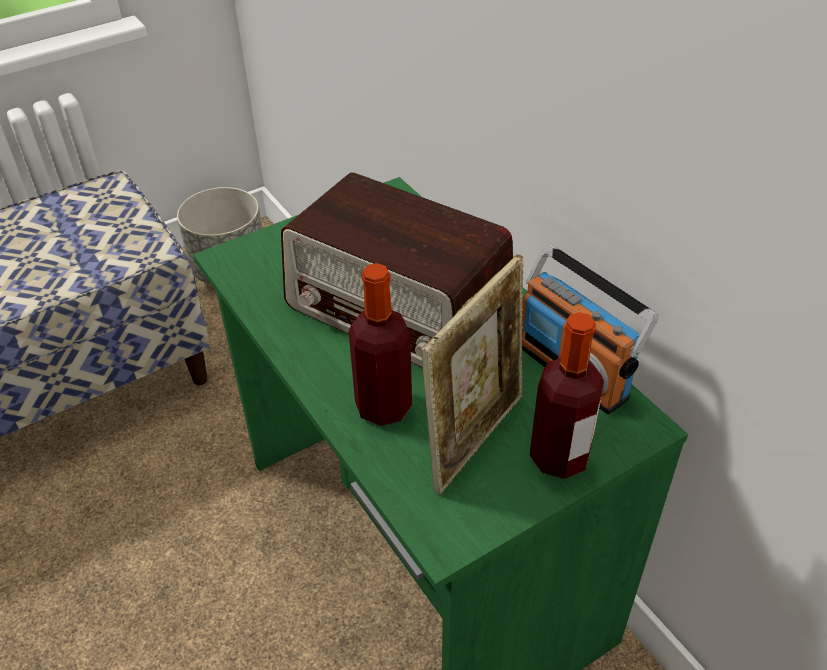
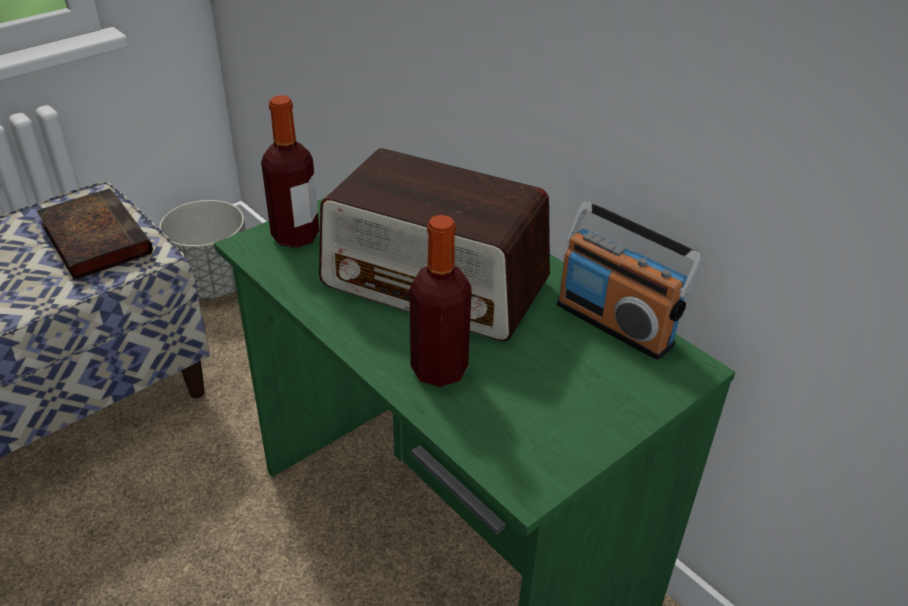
camera: 10 degrees left, 5 degrees down
(102, 230) = (93, 238): none -> book
(475, 438) = (536, 391): picture frame -> none
(559, 457) = (620, 401): bottle -> bottle (295, 236)

